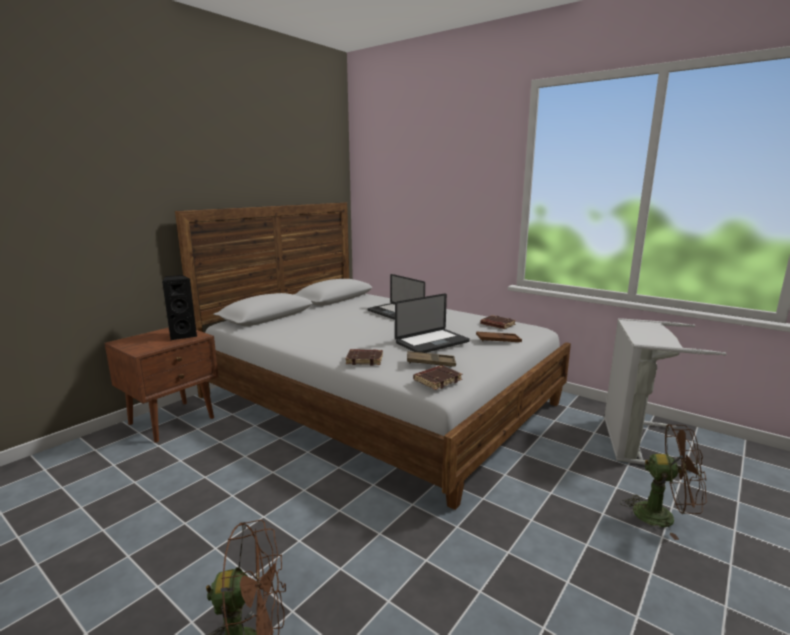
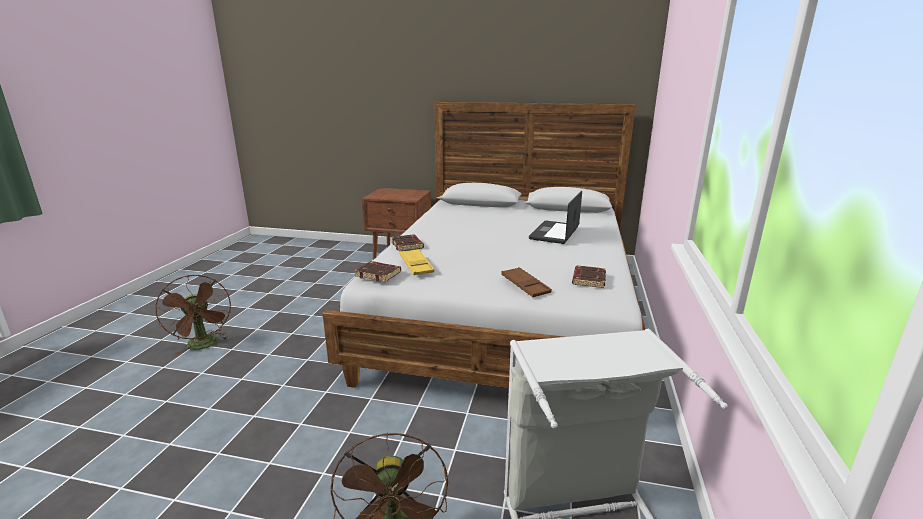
camera: 65 degrees right, 5 degrees up
(183, 335) = (409, 196): black speaker -> none
(430, 363) = (416, 265): brown tray -> yellow tray
(432, 342) = (473, 258): laptop -> none

